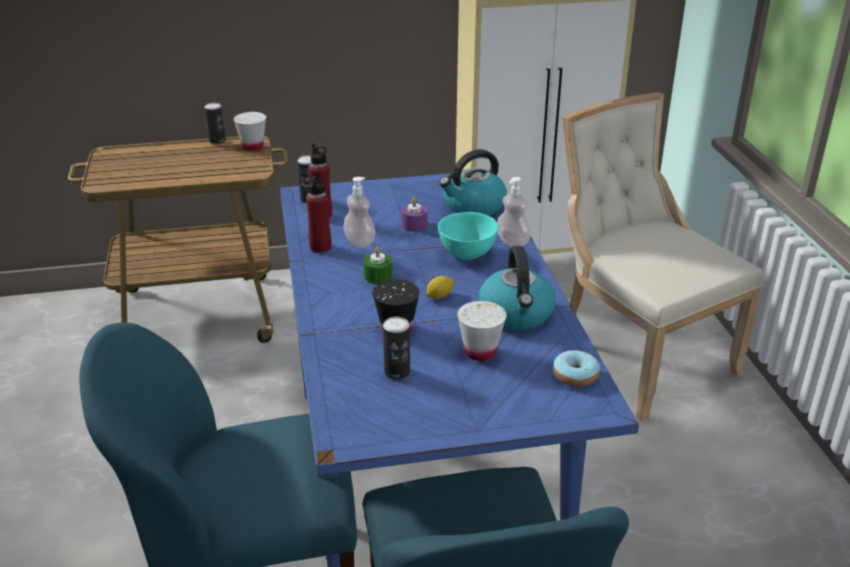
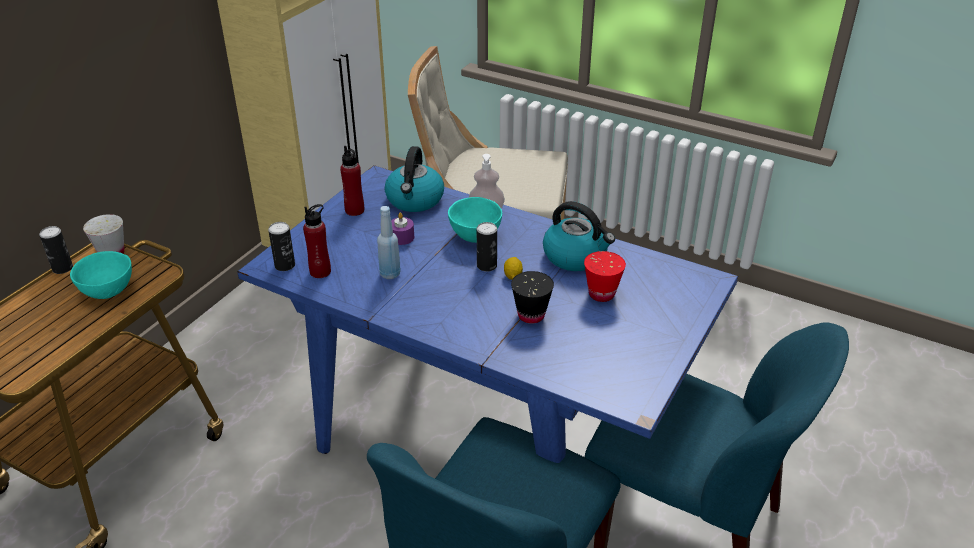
camera: 50 degrees left, 5 degrees up
(215, 166) = (109, 292): none -> turquoise bowl
(320, 247) = (369, 296): red bottle -> red bottle (354, 210)
(359, 242) = (390, 274): soap dispenser -> blue bottle
(378, 276) = (450, 289): green candle -> none
(397, 372) = (583, 341): can -> can (486, 266)
(480, 352) = (601, 294): white cup -> red cup
(575, 375) = (669, 271): donut -> none

